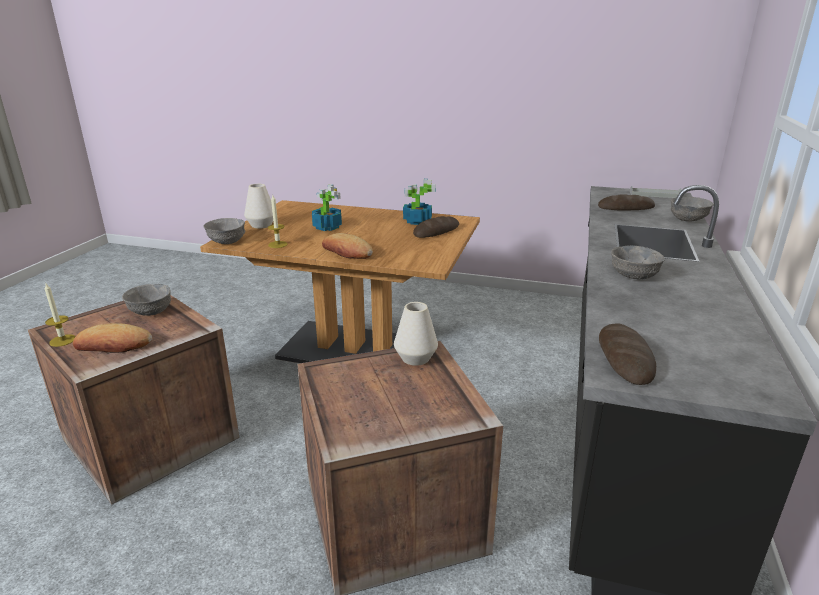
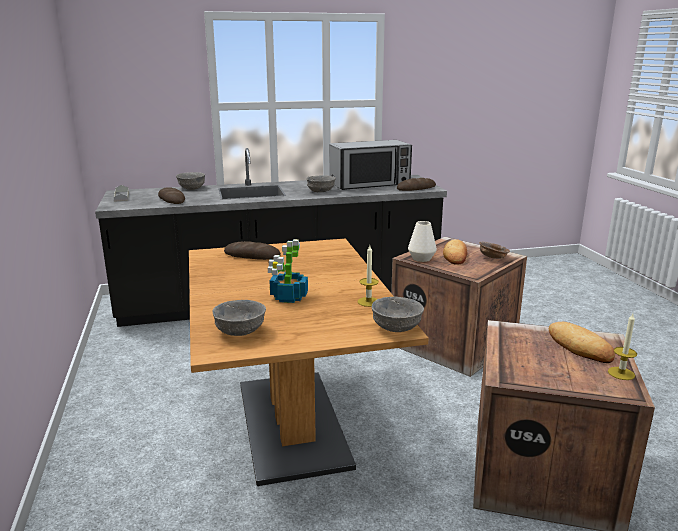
camera: 120 degrees left, 5 degrees down
(150, 311) = (523, 362): grey bowl -> grey bowl (239, 332)
(261, 225) = (323, 332): white vase -> none
(347, 252) = (346, 271): bread -> bread (455, 256)
(354, 418) = (492, 258): none -> brown bowl
(417, 221) = (227, 267): potted plant -> none
(683, 325) = (370, 184): none -> microwave

